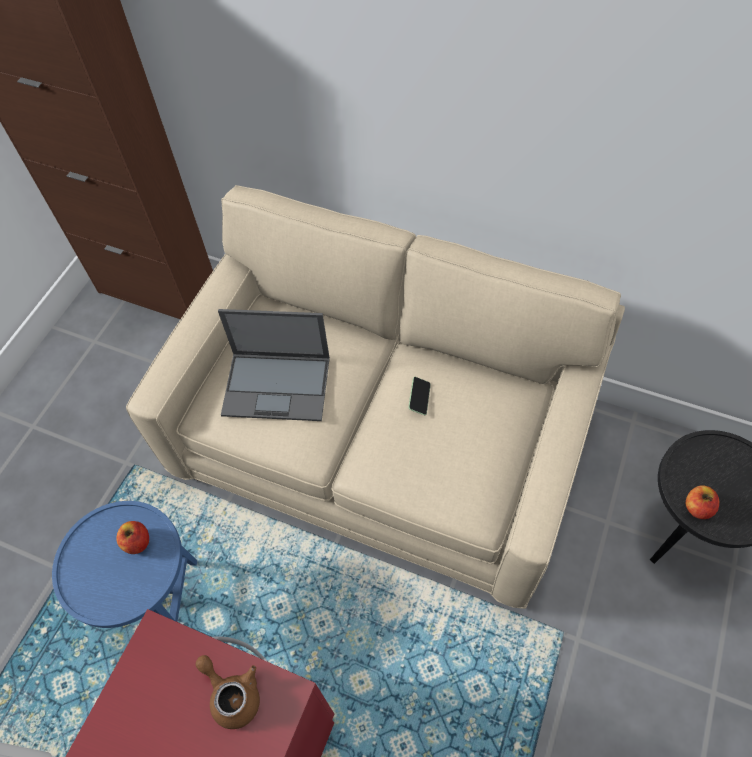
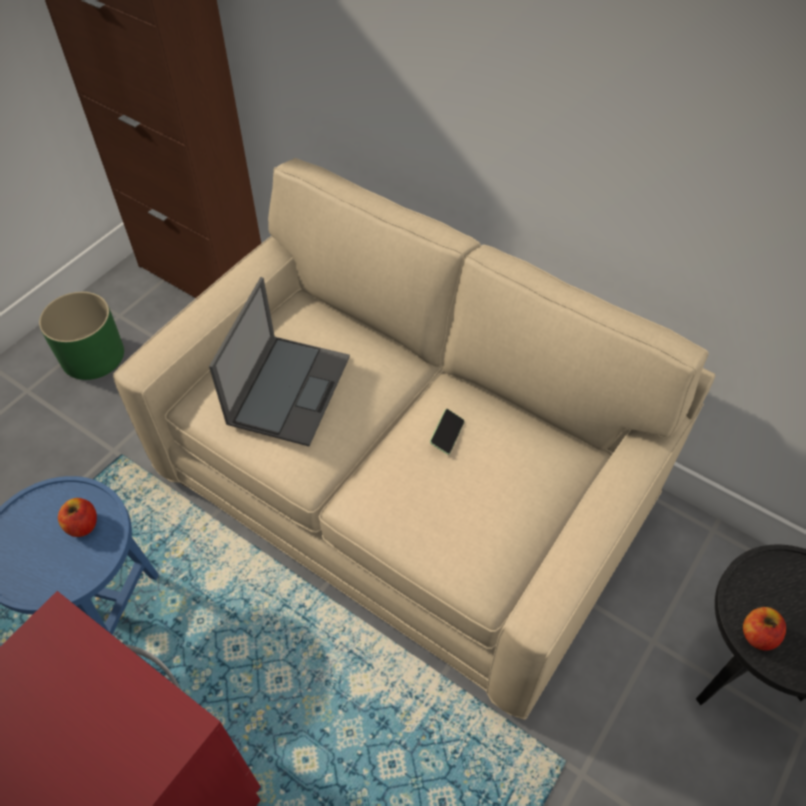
camera: 10 degrees right, 5 degrees down
(82, 382) = (93, 355): none -> green planter
(232, 694) = (120, 710): brown teapot -> none
(278, 386) = (289, 388): laptop -> laptop turned 90 degrees counterclockwise

